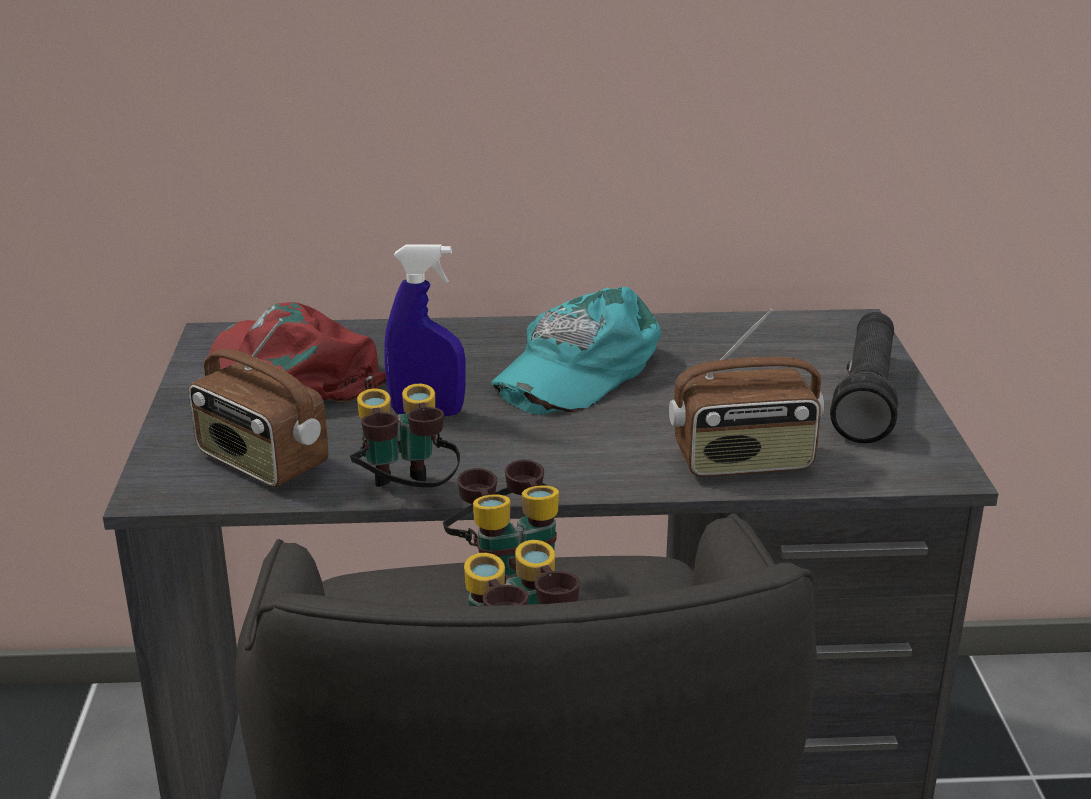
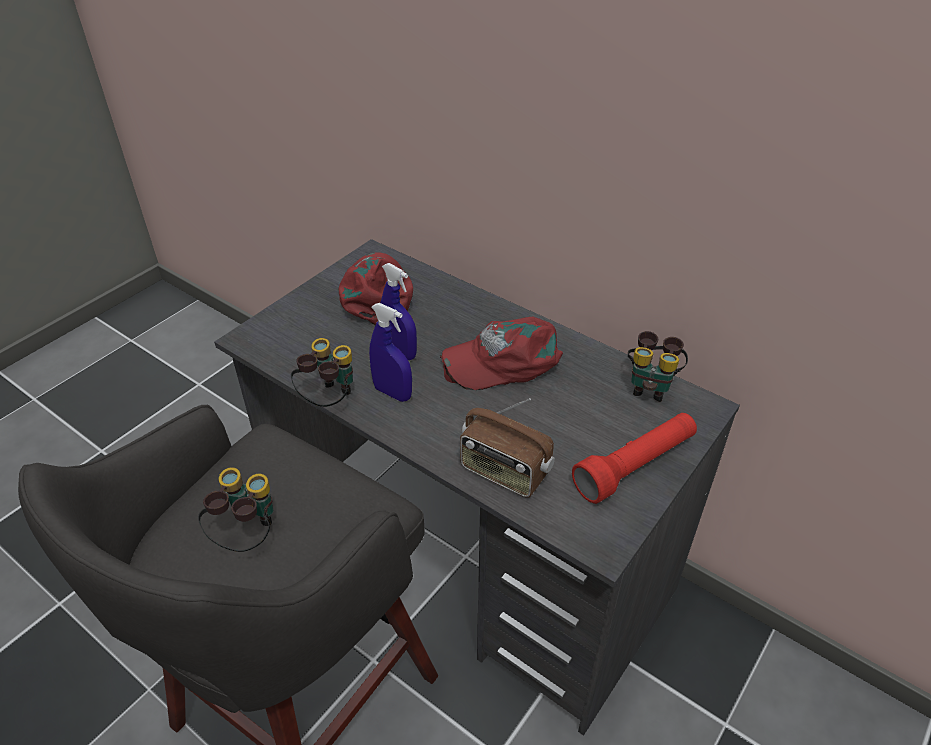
camera: 40 degrees right, 15 degrees up
(260, 462) = (300, 344): radio -> none
(485, 454) = (392, 393): none -> blue spray bottle
(507, 575) = (313, 472): binoculars -> binoculars (650, 386)
(576, 369) = (503, 360): turquoise cap -> red cap
(866, 396) = (635, 466): black flashlight -> red flashlight

